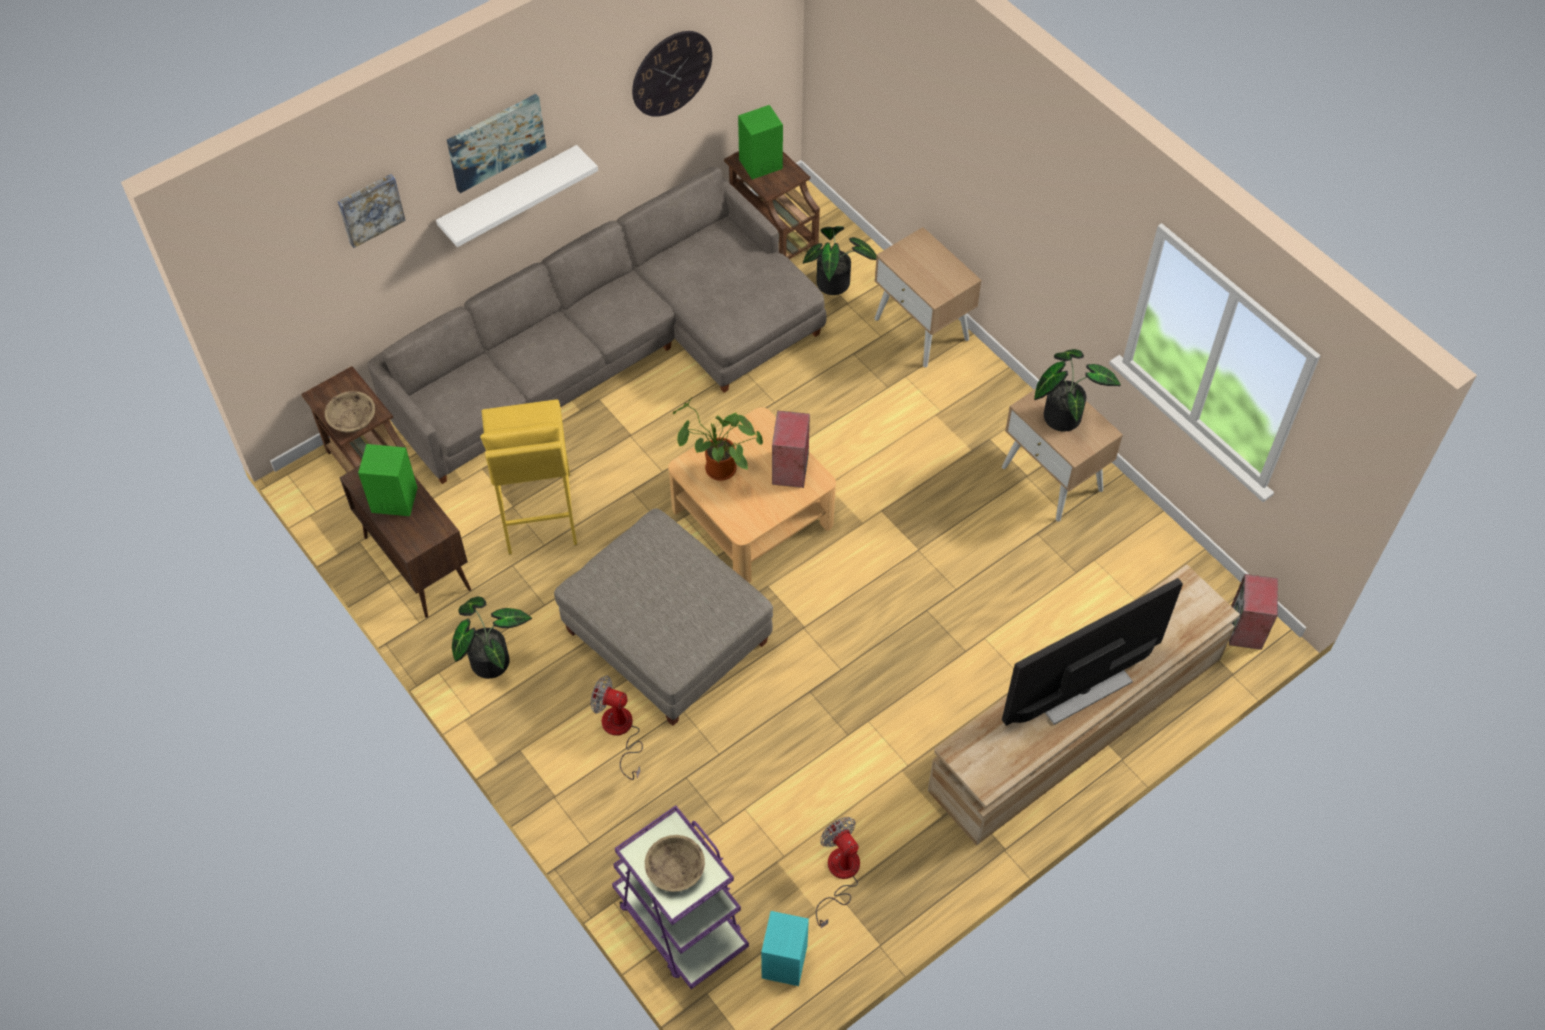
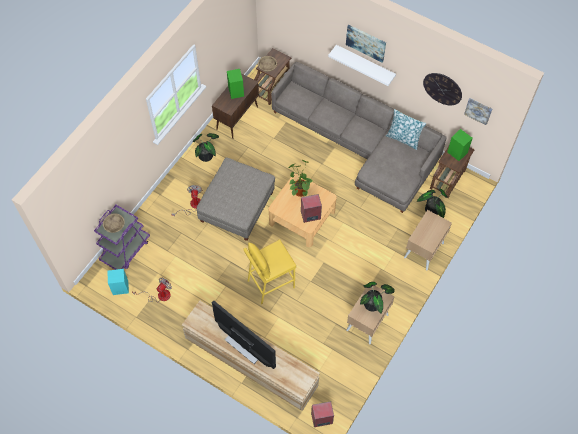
camera: 70 degrees right, 5 degrees up
(370, 209) = (315, 18): picture -> picture (478, 110)
(538, 513) = (273, 147): yellow stool -> yellow stool (270, 283)
(671, 246) = (403, 138): none -> pillow

